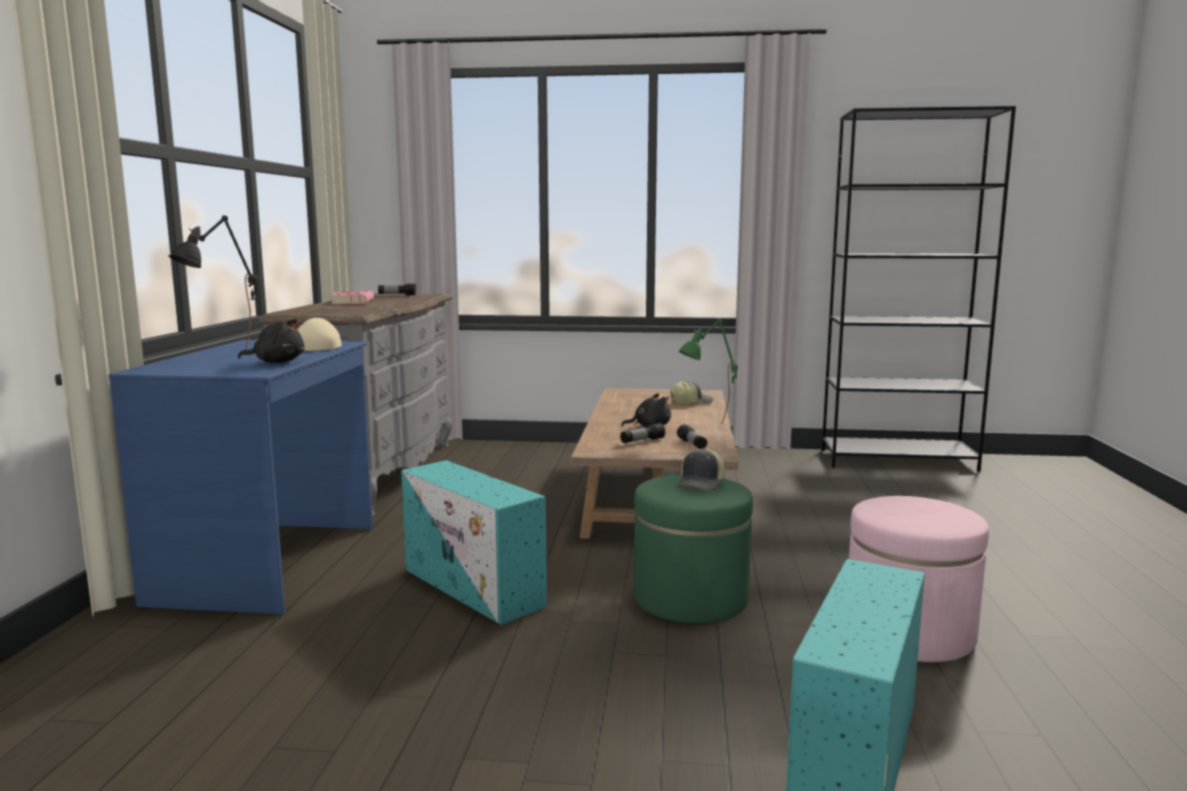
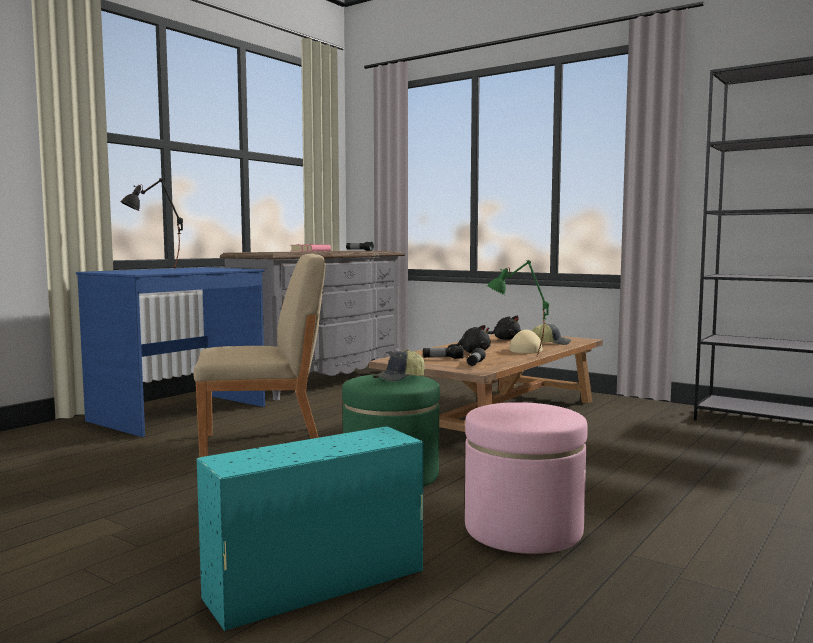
camera: 30 degrees right, 5 degrees down
(277, 362) = (169, 271): black plush toy -> black plush toy (505, 339)
(318, 346) = (226, 269): beige cap -> beige cap (526, 349)
(474, 588) = (263, 444): turquoise storage box -> beige chair

